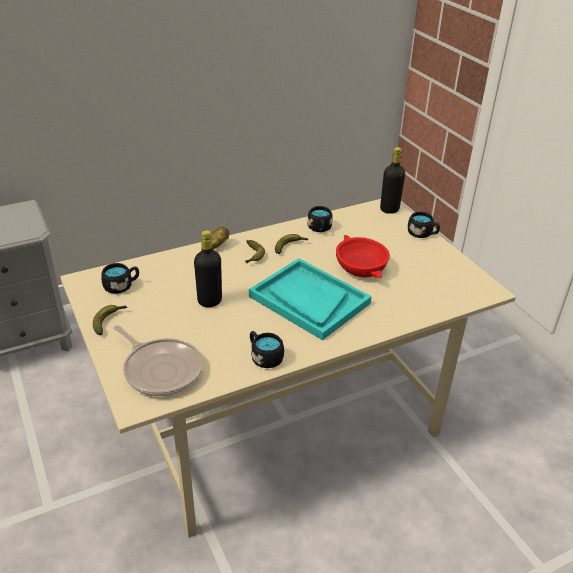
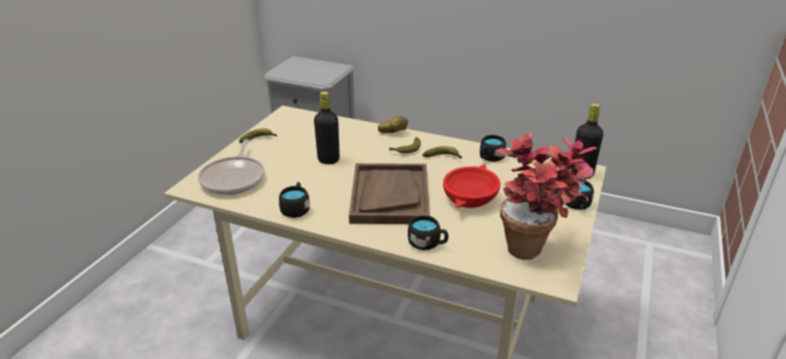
camera: 50 degrees right, 5 degrees down
(122, 286) = (299, 126): black mug -> black mug (428, 244)
(309, 300) = (389, 195): turquoise tray -> brown tray
(450, 278) = (536, 248): none -> potted plant

